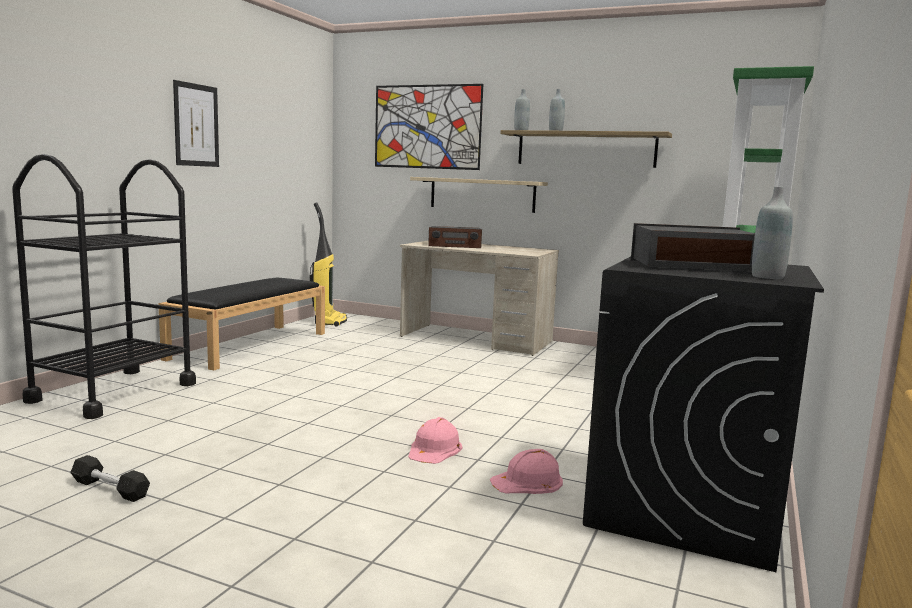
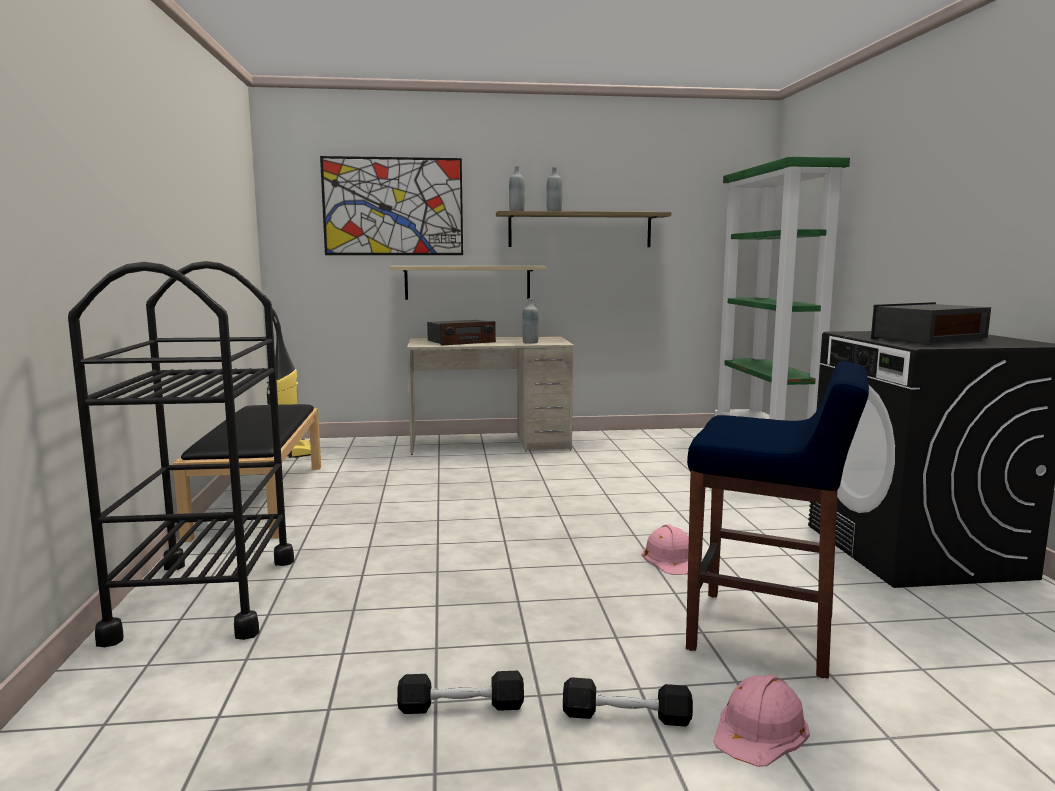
camera: 30 degrees left, 0 degrees up
(180, 529) = (626, 716): none -> black dumbbell
(196, 125) = (177, 209): picture -> none
(389, 518) = (765, 633): none -> blue stool
(528, 482) = (792, 565): pink hard hat -> pink hard hat (760, 729)
(767, 277) = (1008, 342): grey bottle -> grey bottle (530, 342)

